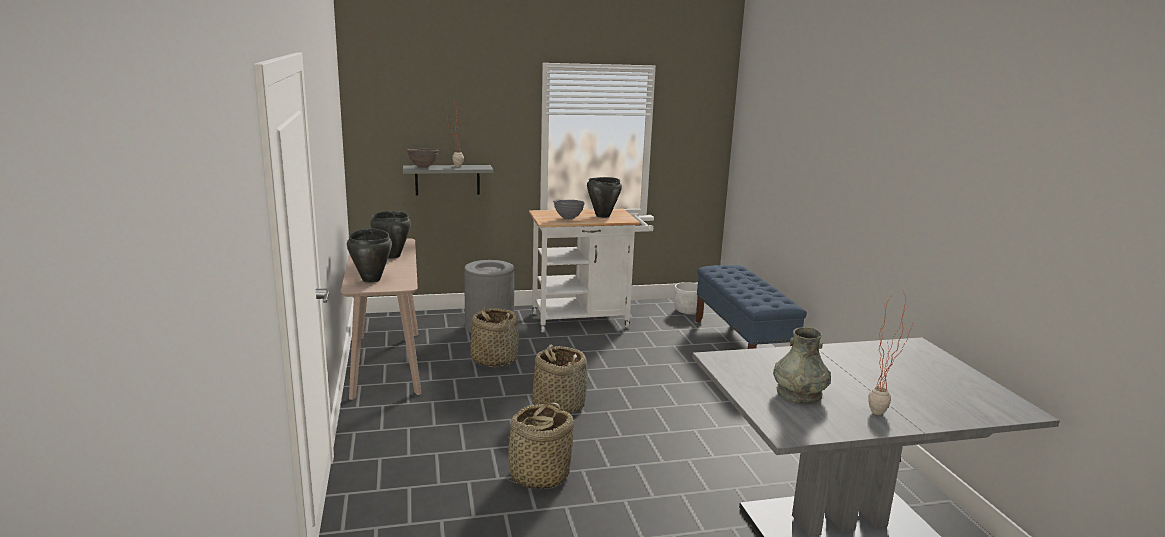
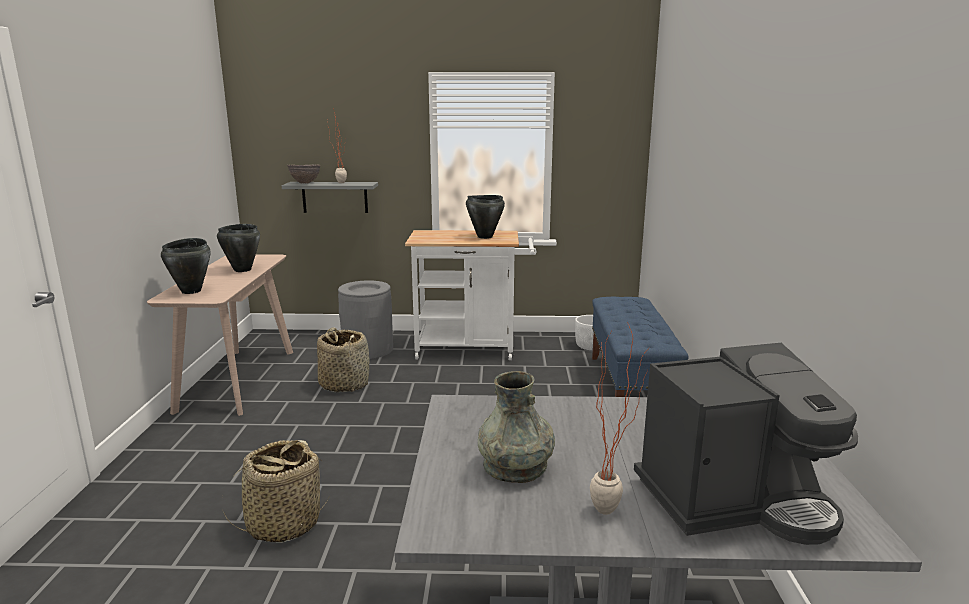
camera: 15 degrees right, 0 degrees up
(558, 404) = (371, 440): basket -> none
(568, 219) = (444, 238): grey bowl -> none
(945, 400) = (735, 500): none -> coffee machine

